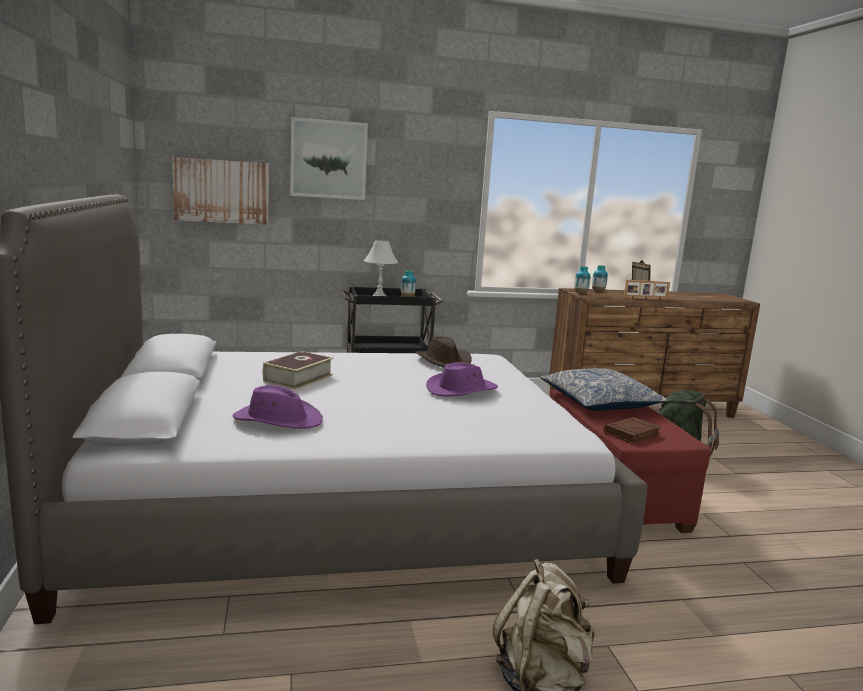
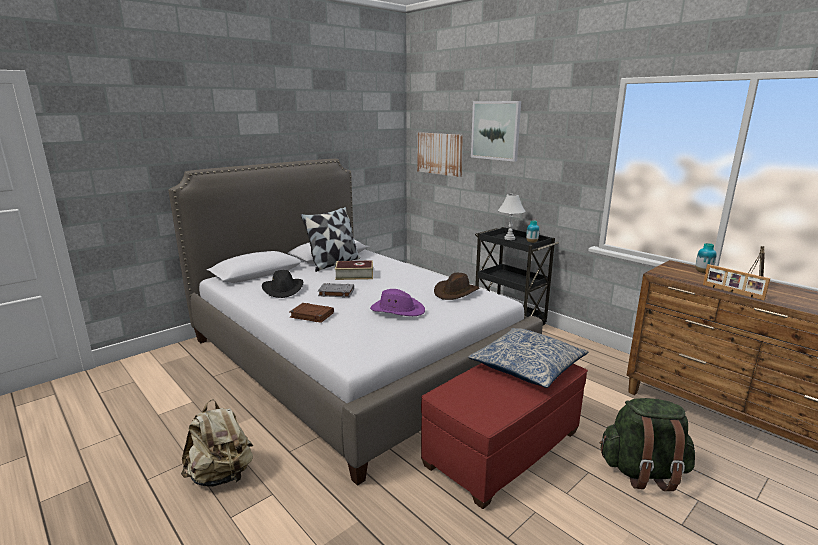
camera: 60 degrees right, 5 degrees up
(221, 375) = (334, 263): none -> pillow
(278, 419) = (283, 289): purple hat -> black hat
(352, 399) = (336, 293): none -> grey book
(581, 293) = (668, 269): vase -> none
(631, 434) = (465, 393): brown book -> brown book (311, 315)

